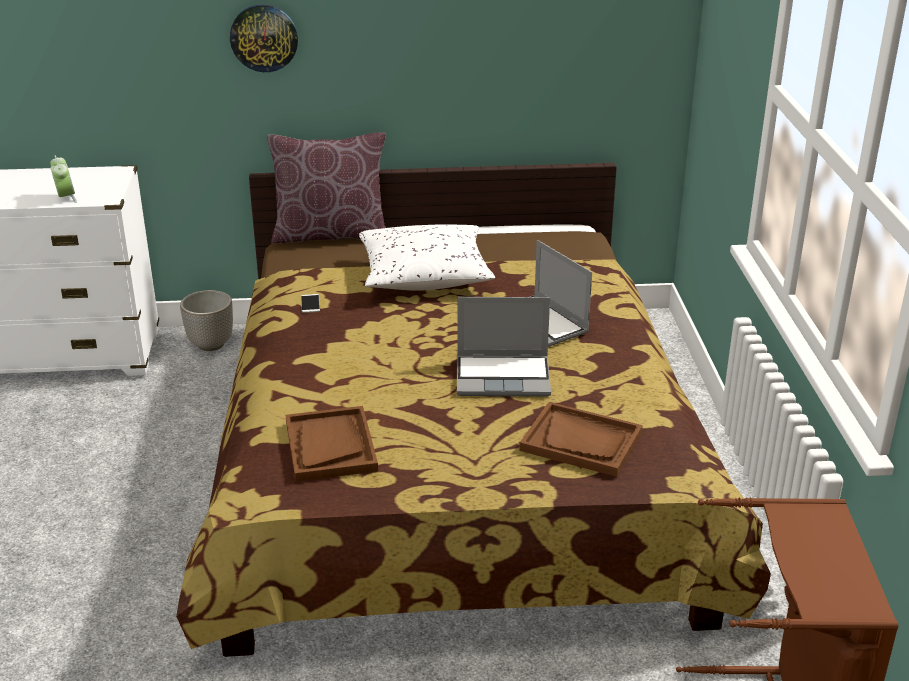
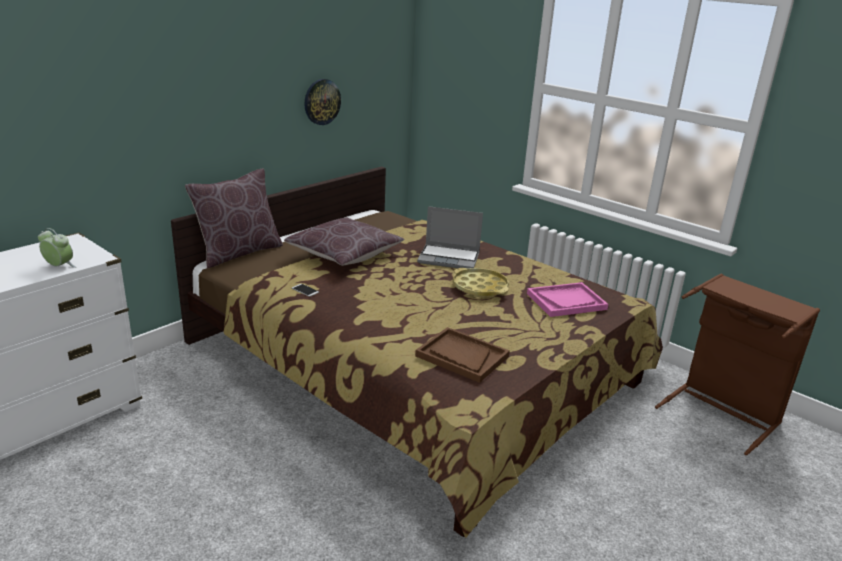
camera: 45 degrees left, 5 degrees down
(211, 344) = (161, 367): planter -> none
(264, 38) = (174, 107): wall clock -> wall clock (322, 102)
(424, 275) = (344, 254): white pillow -> brown pillow
(504, 377) = (480, 287): laptop -> yellow tray
(581, 441) = (566, 301): brown tray -> pink tray

